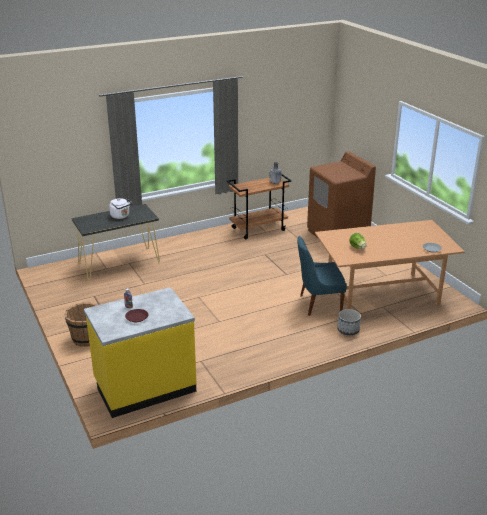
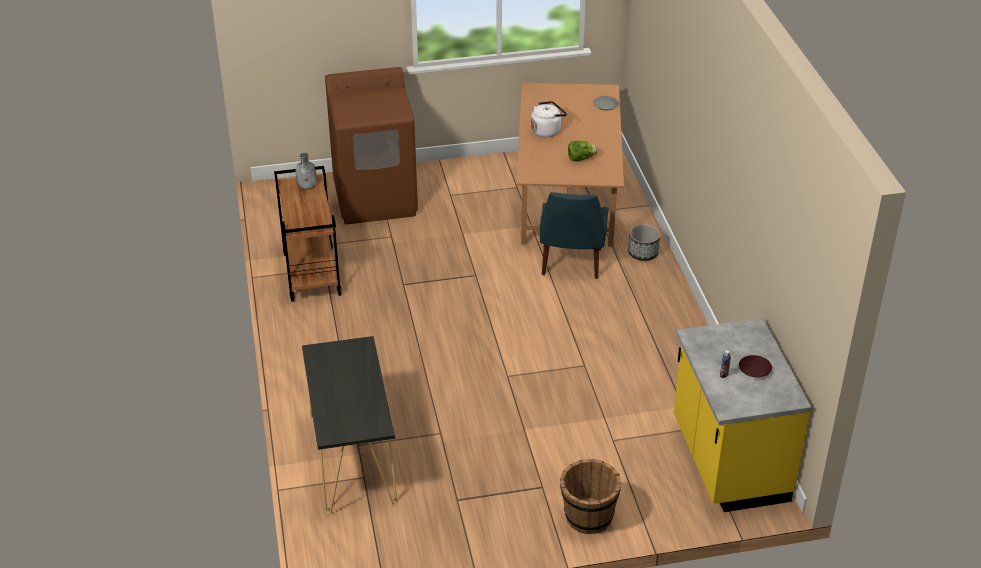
camera: 75 degrees left, 10 degrees up
(121, 216) = (343, 380): white kettle -> white kettle (547, 131)

